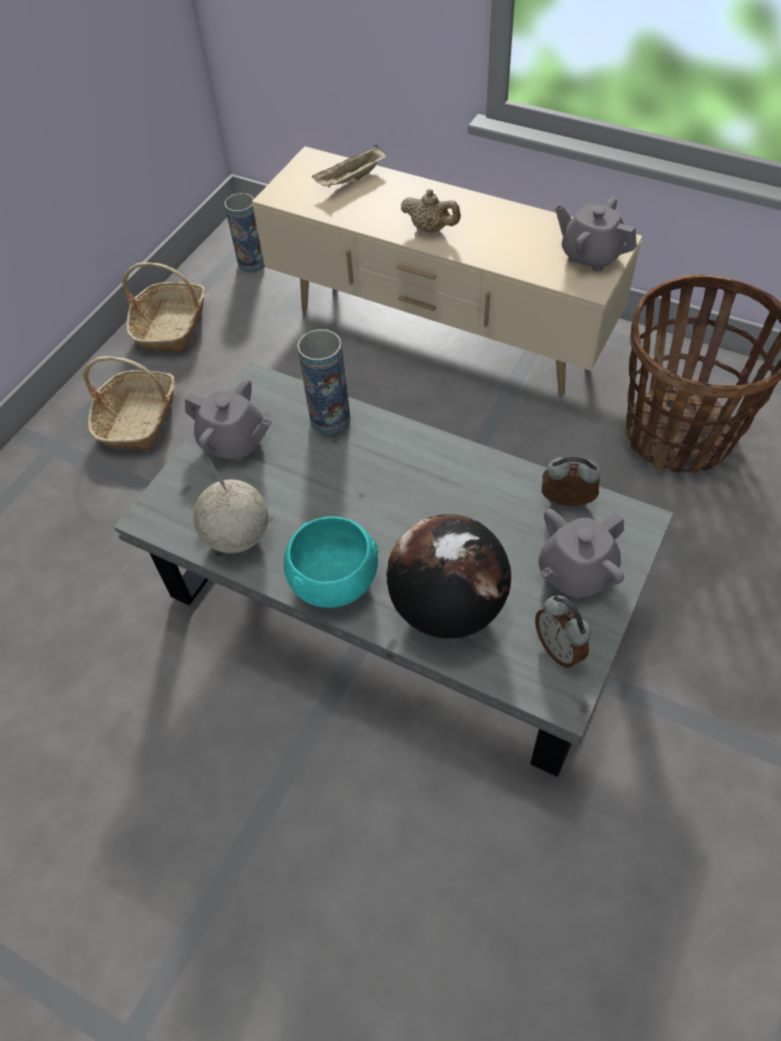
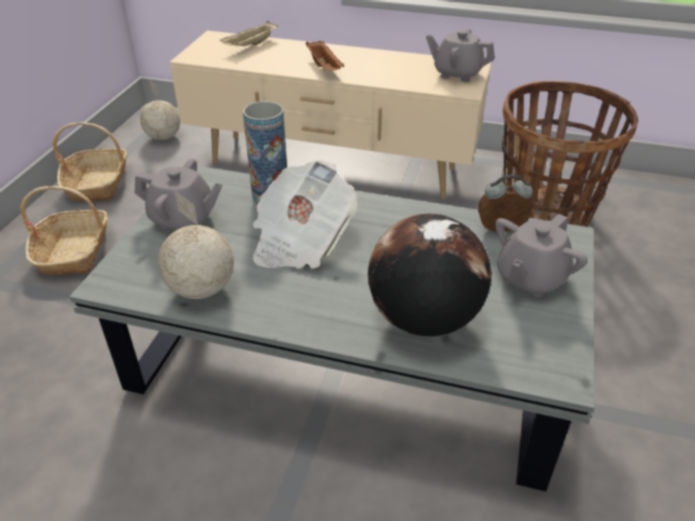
camera: 15 degrees left, 15 degrees down
(252, 263) = (164, 137): vase -> globe
(335, 580) = (308, 312): turquoise bowl -> none
(348, 487) = (300, 240): none -> newspaper
(430, 229) = (324, 68): beige teapot -> brown tray
(559, 648) = (541, 337): alarm clock -> none

